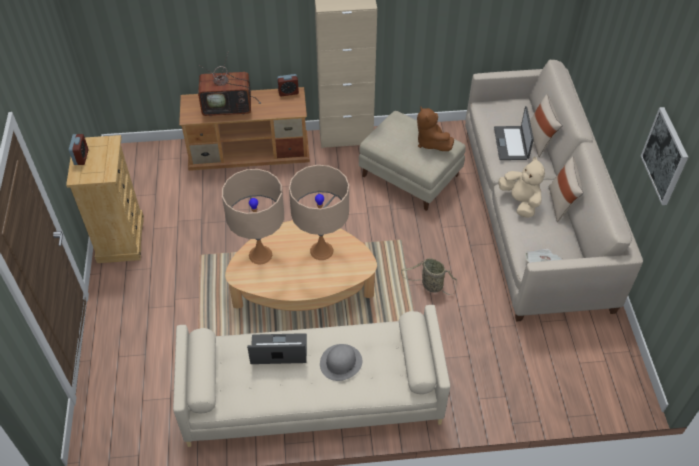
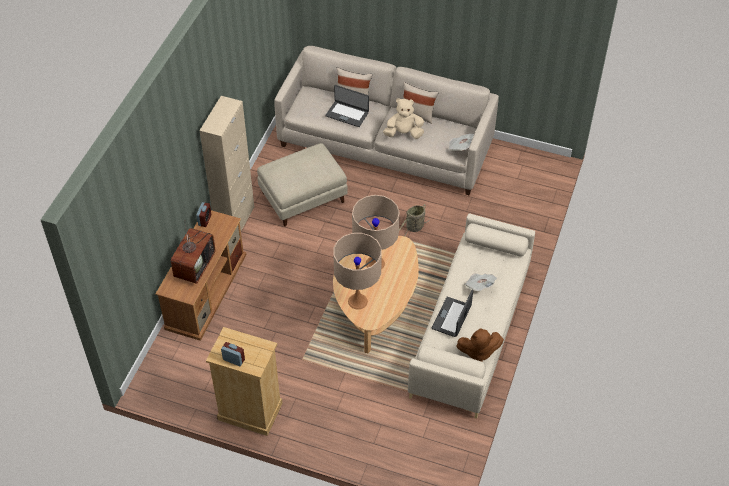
camera: 65 degrees left, 0 degrees up
(341, 362) = (479, 286): grey hat -> newspaper
(431, 142) = (310, 159): brown plush toy -> brown plush toy (478, 352)
(665, 156) = (473, 29): picture -> none

